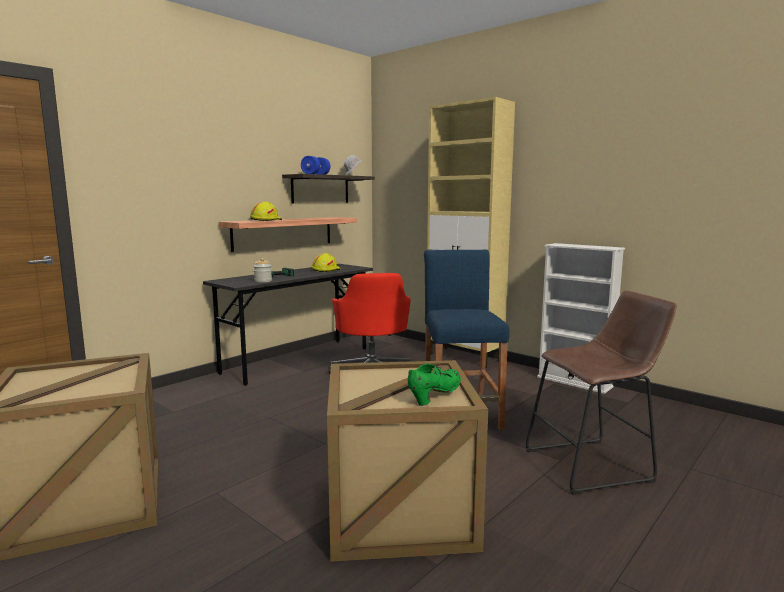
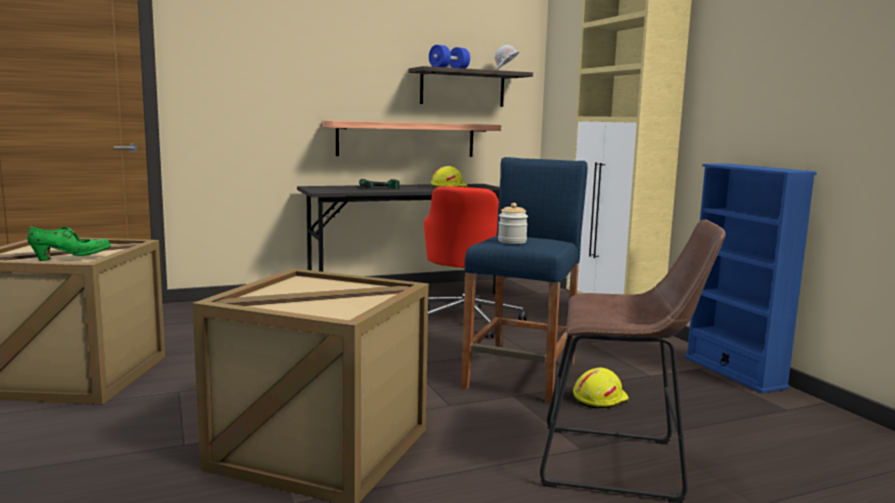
camera: 25 degrees right, 0 degrees up
(263, 281) = (353, 190): jar -> jar (512, 241)
(265, 220) = (375, 121): yellow hard hat -> yellow hard hat (599, 399)
(435, 396) = (336, 309): green shoe -> green shoe (71, 259)
(574, 382) = (734, 372): white bookcase -> blue bookcase

